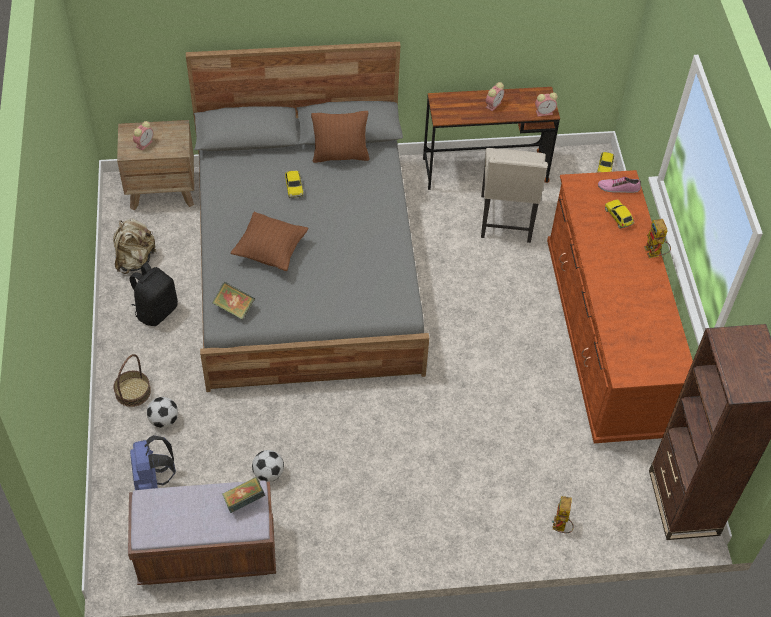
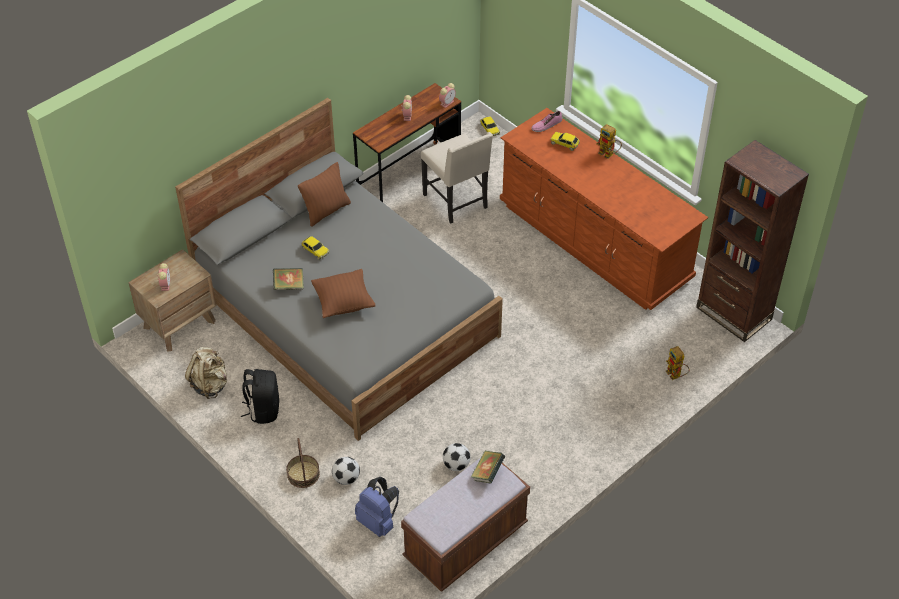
camera: 35 degrees left, 5 degrees down
(234, 308) = (356, 355): book -> book (289, 285)

